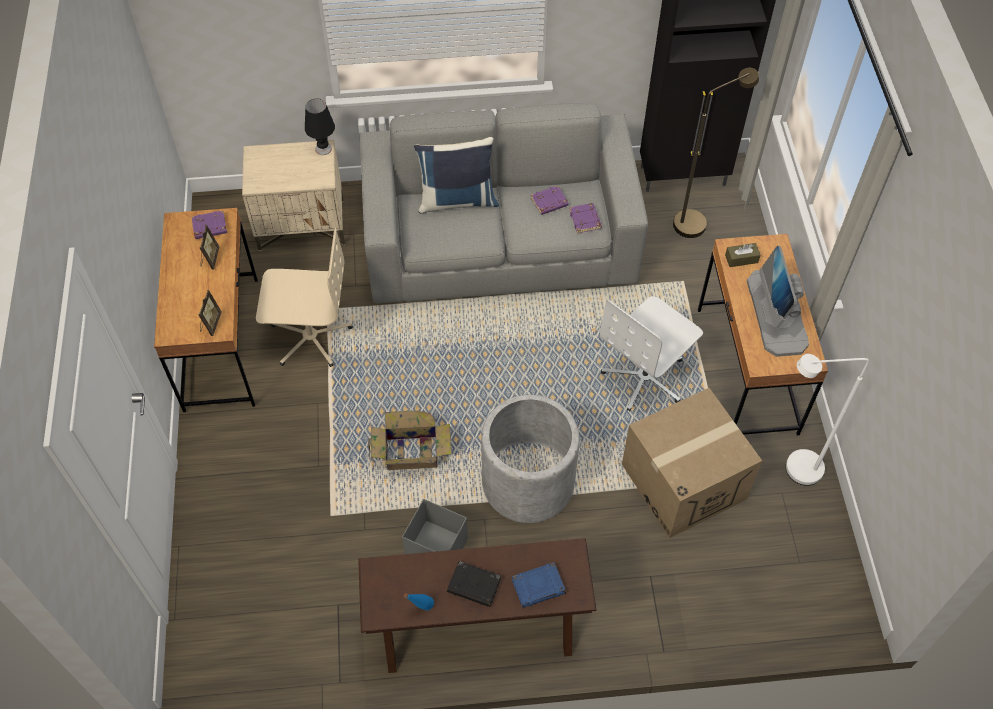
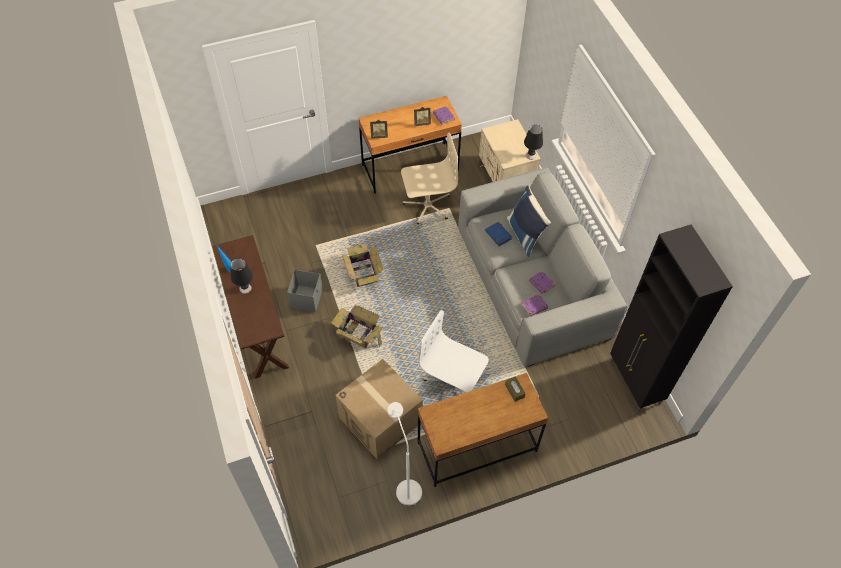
camera: 75 degrees right, 0 degrees up
(310, 336) = (427, 205): beige office chair -> beige office chair turned 90 degrees counterclockwise
(474, 585) = (245, 288): black book -> black table lamp
(528, 482) = (359, 335): grey planter -> cardboard box
(538, 586) = (250, 318): blue book -> blue book (498, 235)
(696, 220) = (596, 397): brown floor lamp -> none
(777, 313) = (474, 418): monitor -> none

